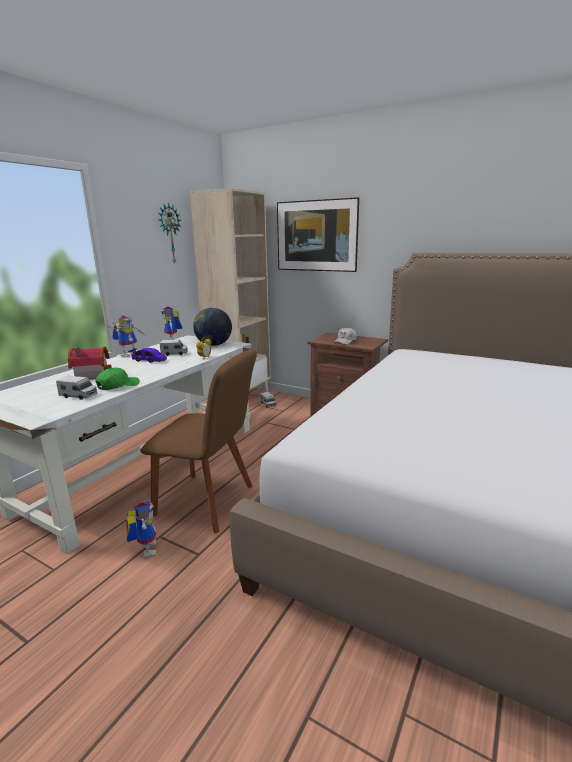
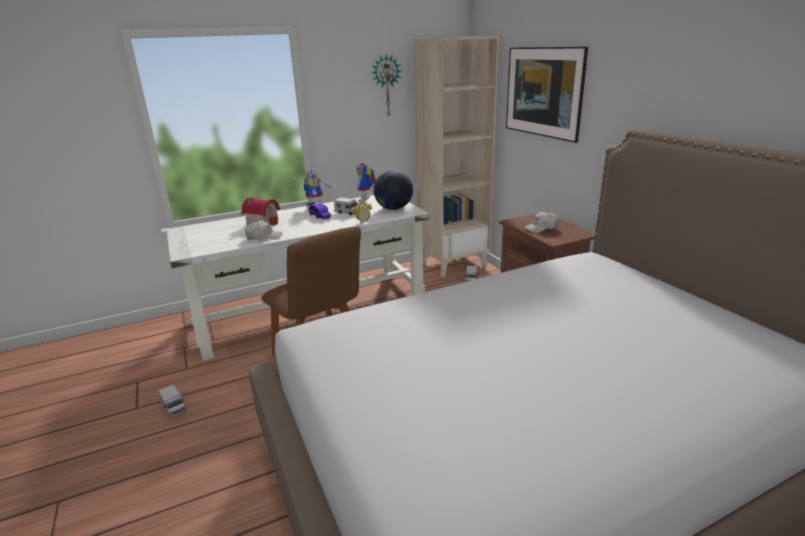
camera: 35 degrees right, 5 degrees up
(78, 396) = (229, 240): toy truck -> toy truck (174, 408)
(118, 386) = (264, 237): green cap -> white cap
(145, 548) = (245, 377): toy robot -> none

